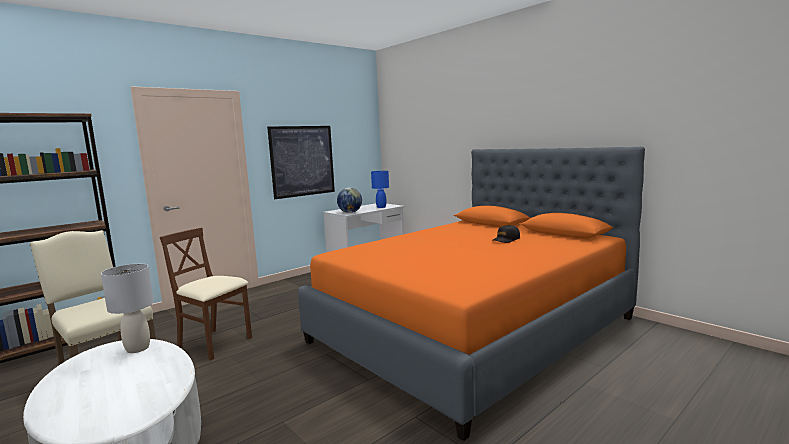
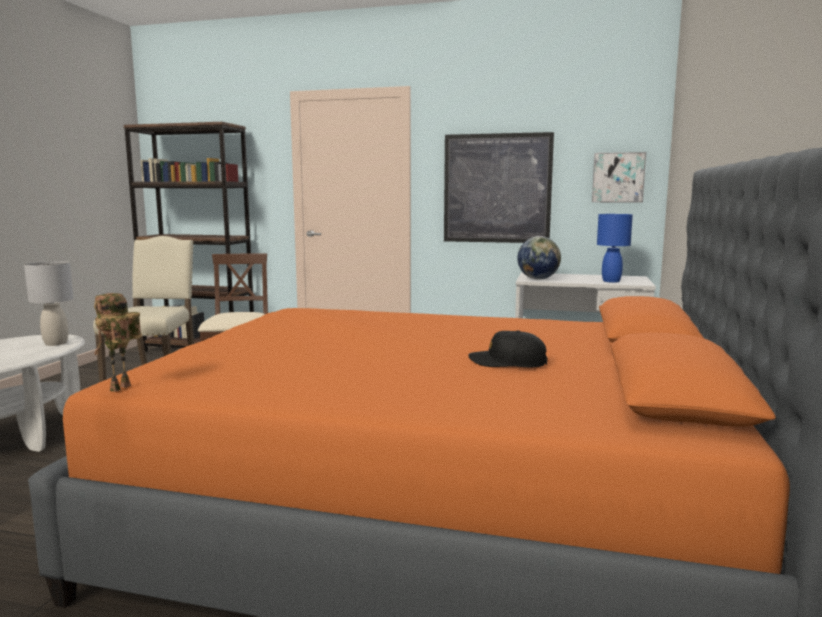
camera: 55 degrees right, 0 degrees up
(361, 151) = (618, 177): none -> picture
(477, 292) = (121, 389): none -> toy robot

